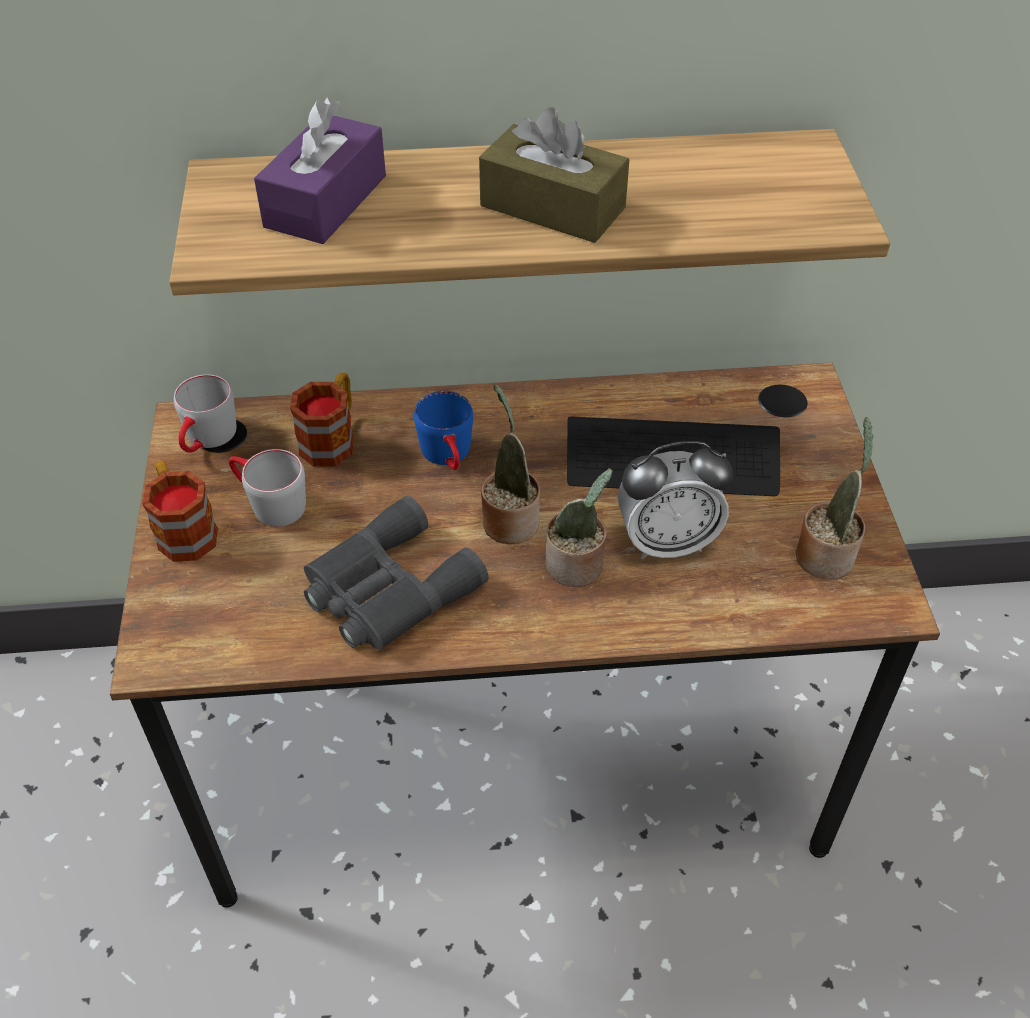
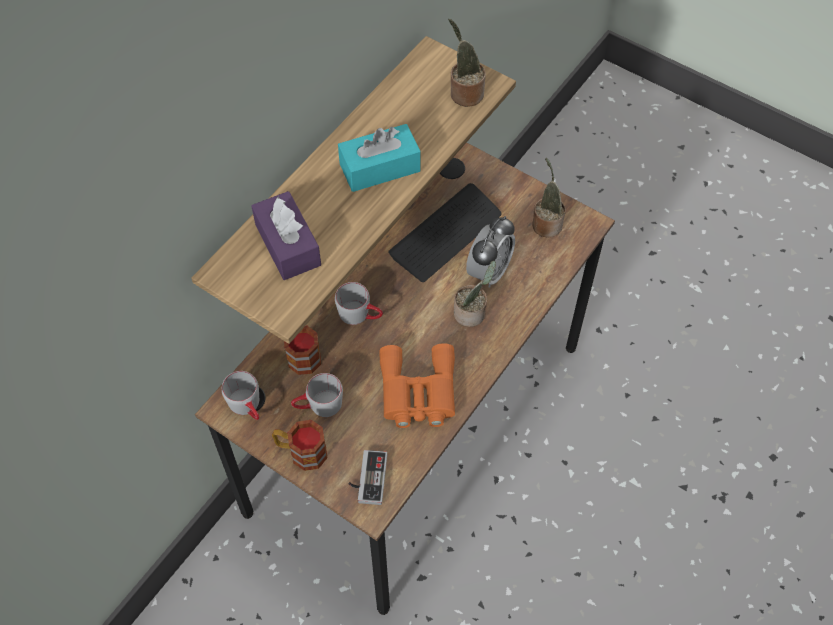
camera: 50 degrees left, 10 degrees up
(198, 621) = (367, 478): none -> game controller
(386, 590) = (417, 392): grey binoculars -> orange binoculars
(449, 456) = (360, 315): blue mug -> grey mug
(509, 519) = (421, 319): potted plant -> potted plant (464, 93)
(552, 207) = (380, 168): brown tissue box -> turquoise tissue box

